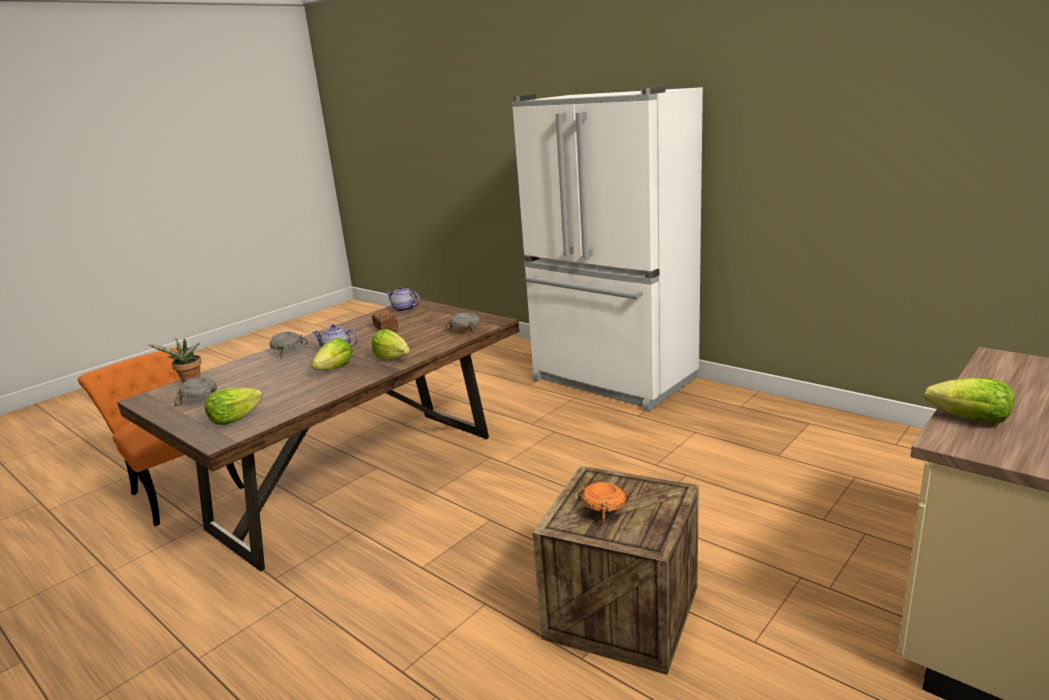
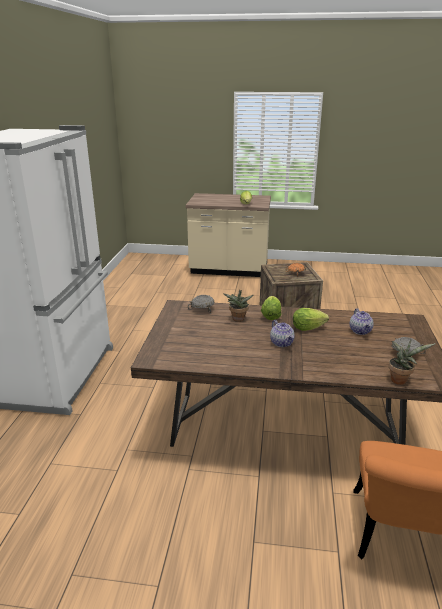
camera: 125 degrees left, 5 degrees up
(234, 419) = (396, 327): lettuce -> none
(287, 351) = (307, 366): grey bowl -> none
(385, 328) = (222, 343): bread -> none
(403, 309) = (170, 356): teapot -> teapot (360, 331)
(414, 341) = (238, 320): none -> potted plant

